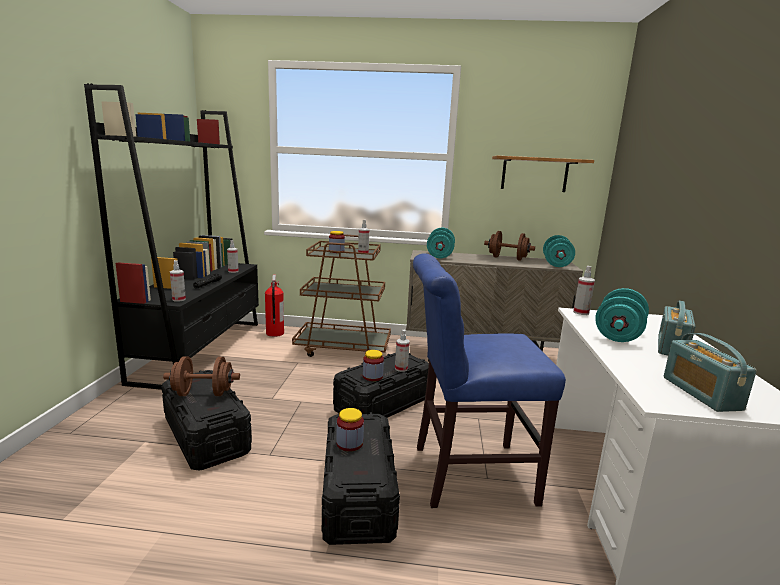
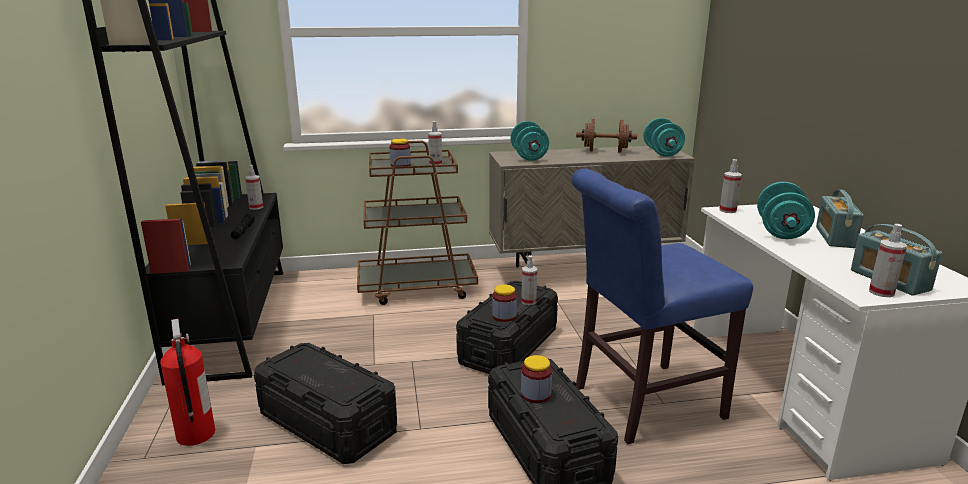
camera: 15 degrees left, 5 degrees up
(179, 299) = (229, 258): spray bottle -> spray bottle (881, 292)
(203, 393) = (322, 373): brown dumbbell -> none
(274, 333) = (315, 282): fire extinguisher -> fire extinguisher (195, 435)
(534, 174) = (622, 45): shelf -> none

